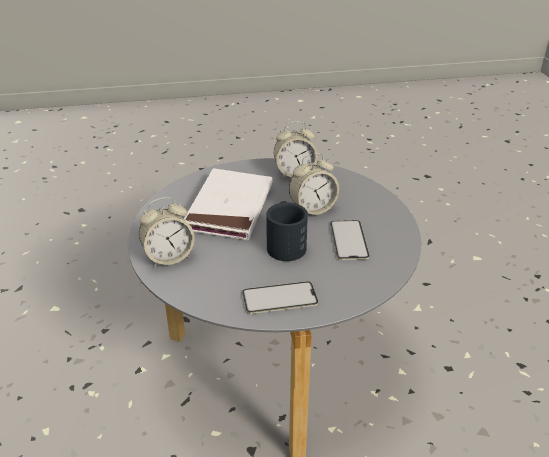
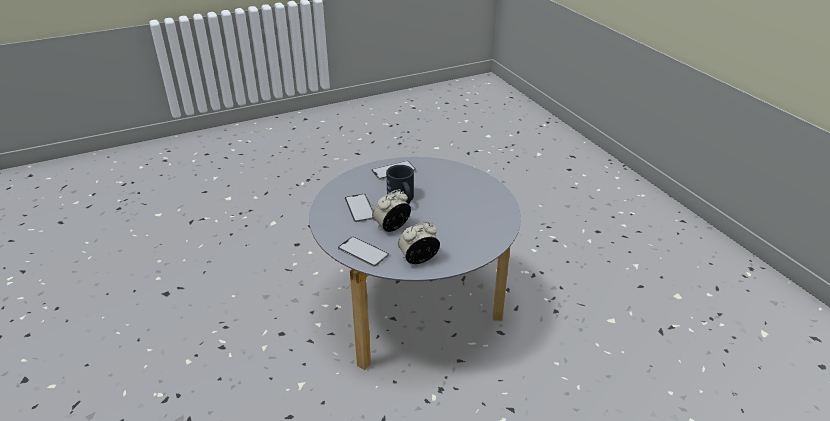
camera: 165 degrees right, 0 degrees up
(168, 257) = (471, 180): alarm clock -> none
(230, 208) = (454, 218): white book -> none
(353, 188) = (363, 251): none -> phone

